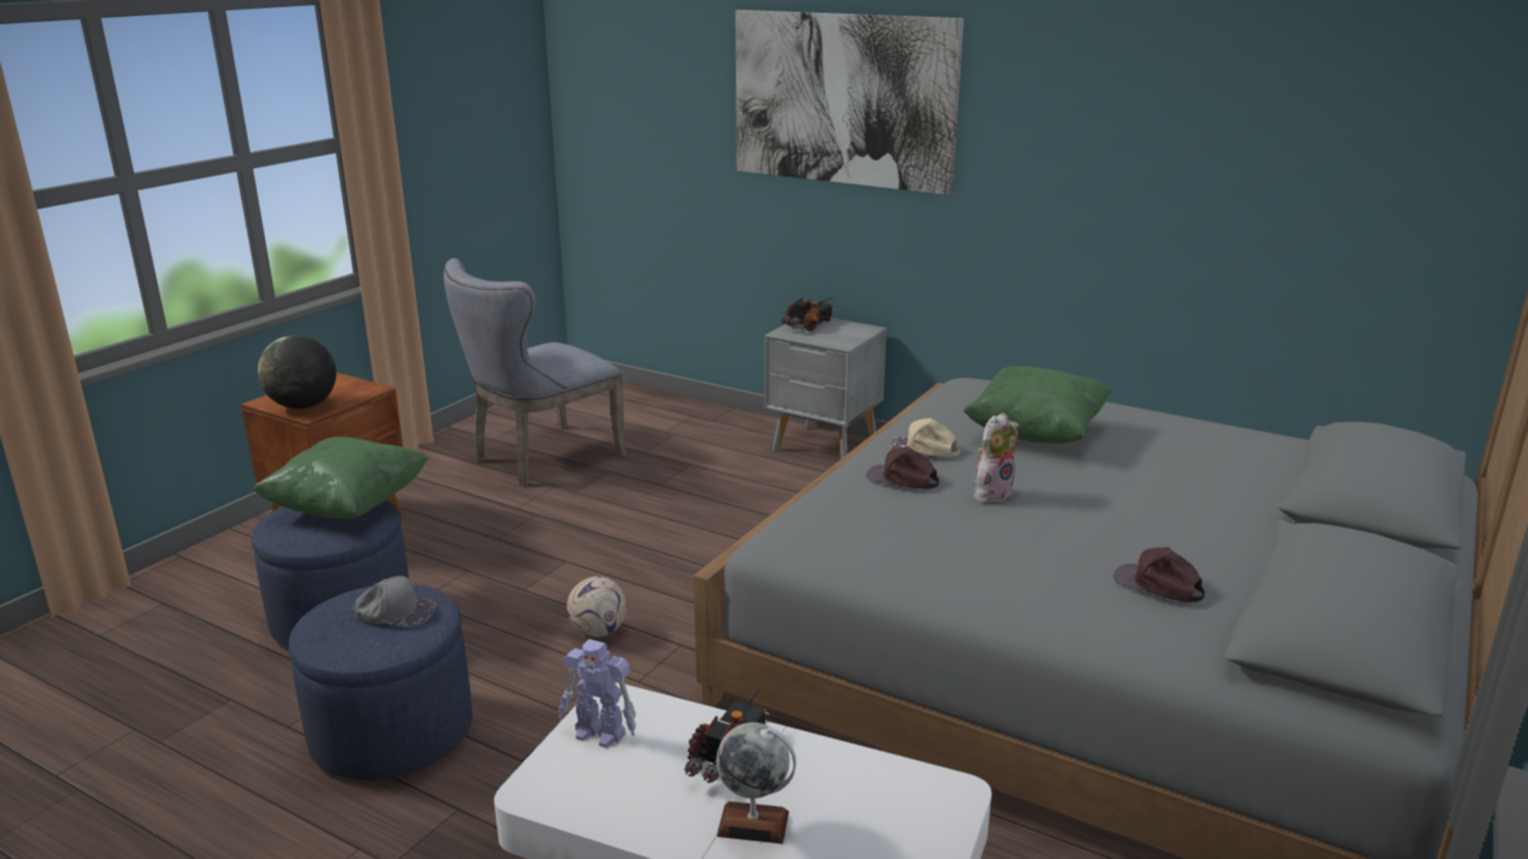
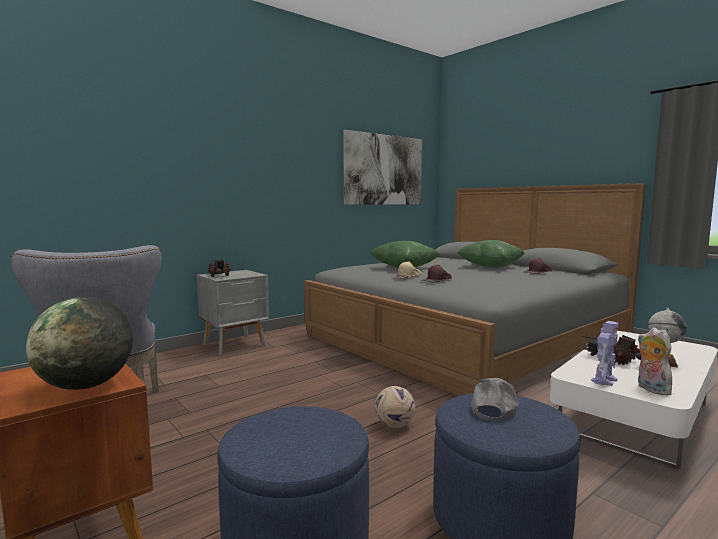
camera: 70 degrees left, 15 degrees down
(348, 506) = (277, 421): green pillow -> green pillow (490, 266)
(843, 99) = (210, 147): picture -> picture (384, 170)
(991, 494) = (458, 275): plush toy -> plush toy (650, 389)

